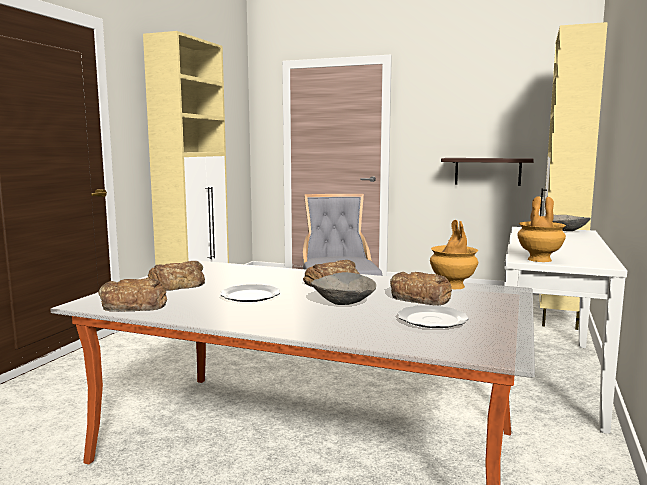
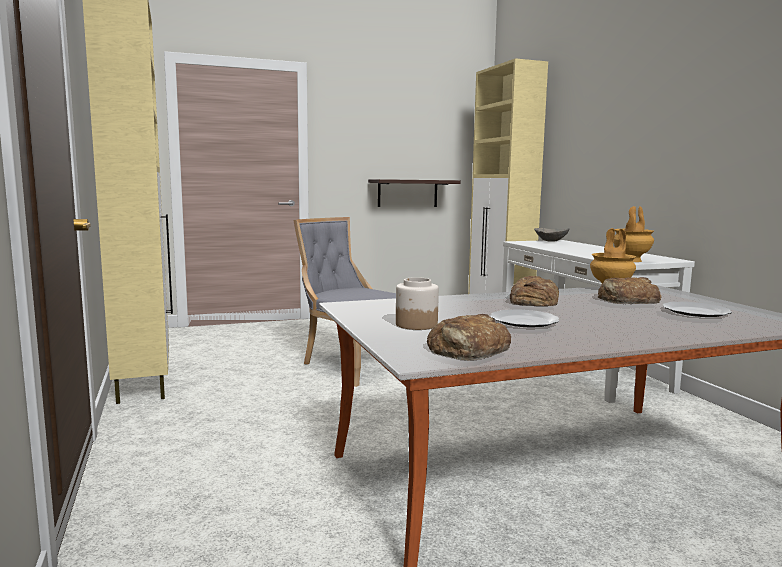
camera: 40 degrees left, 0 degrees up
(177, 283) = (416, 324): bread -> jar
(343, 303) = (606, 312): grey bowl -> none

